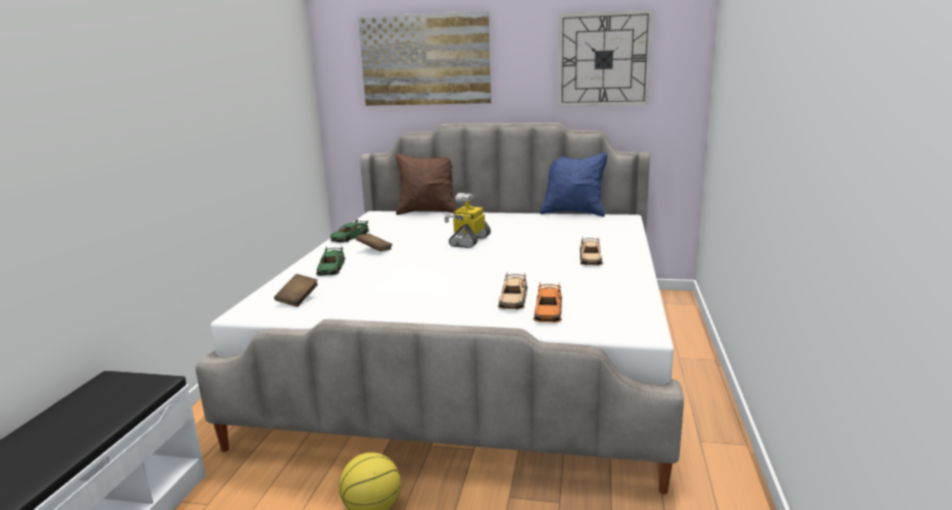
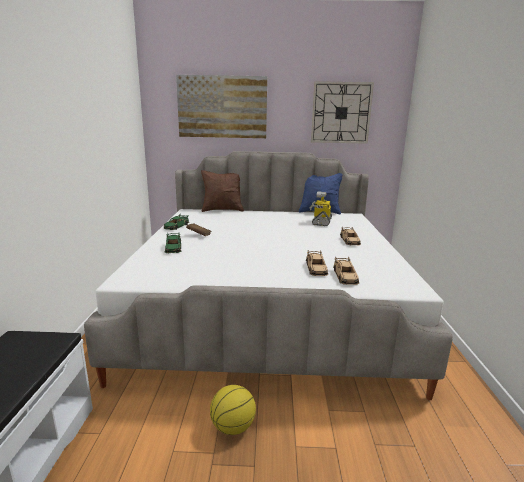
camera: 10 degrees left, 0 degrees up
(298, 299) = (158, 270): brown book -> none
(469, 241) = (262, 229): toy robot -> toy robot (321, 222)
(548, 311) = (345, 276): orange toy car -> beige toy car

